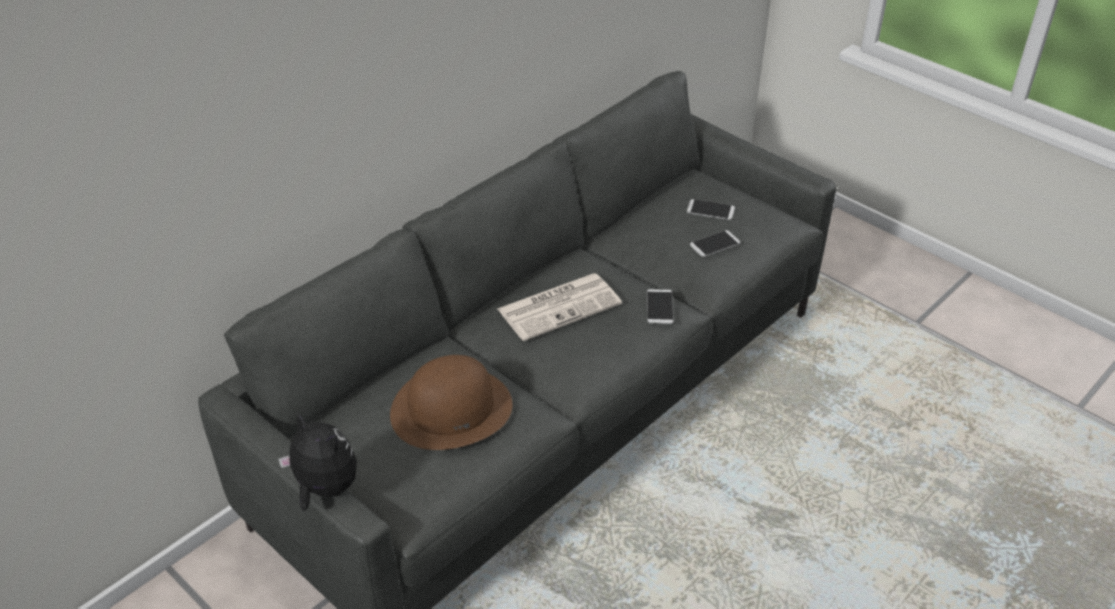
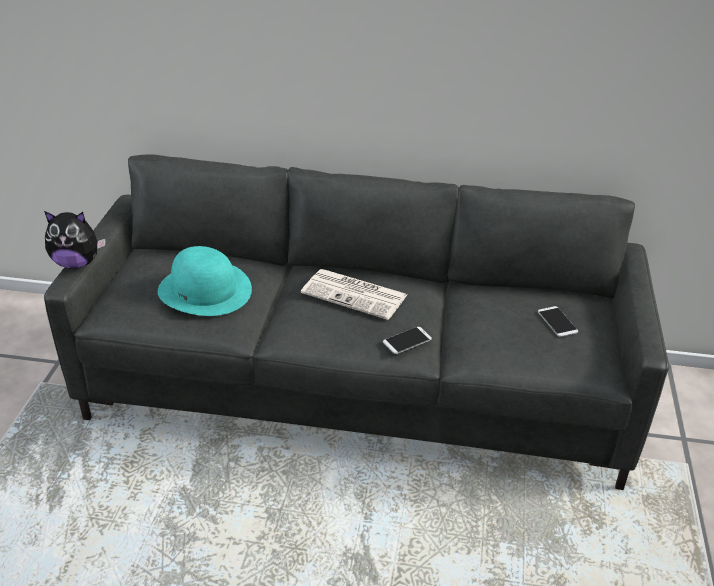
camera: 55 degrees right, 5 degrees down
(324, 488) = (77, 263): plush toy -> plush toy turned 90 degrees clockwise
(451, 408) = (205, 290): brown hat -> turquoise hat
(715, 244) = (516, 340): phone -> none

